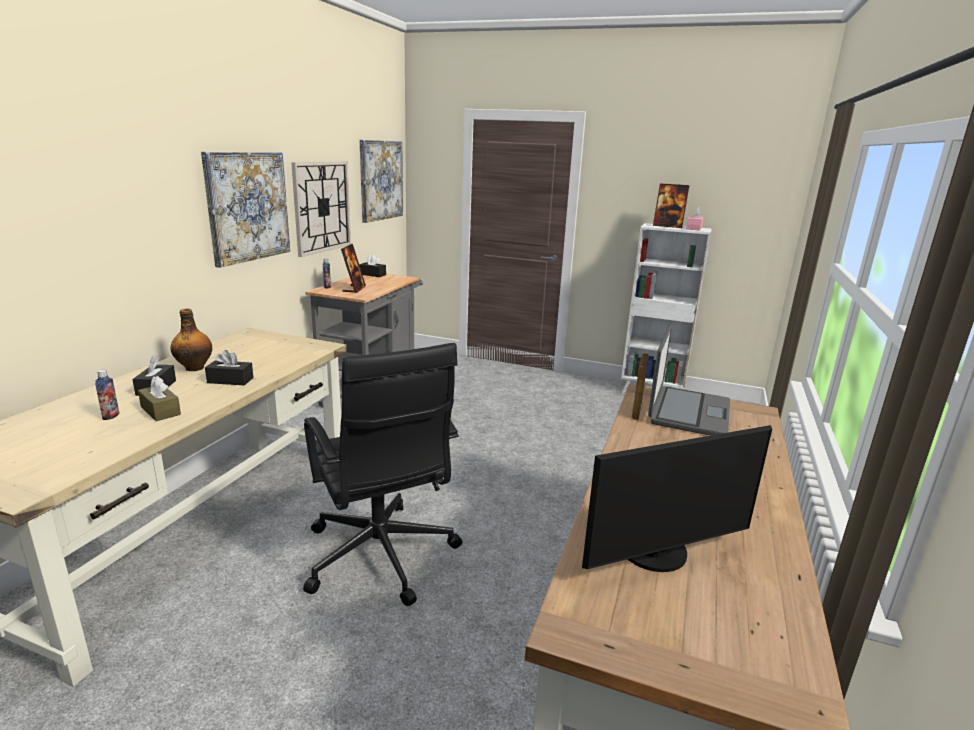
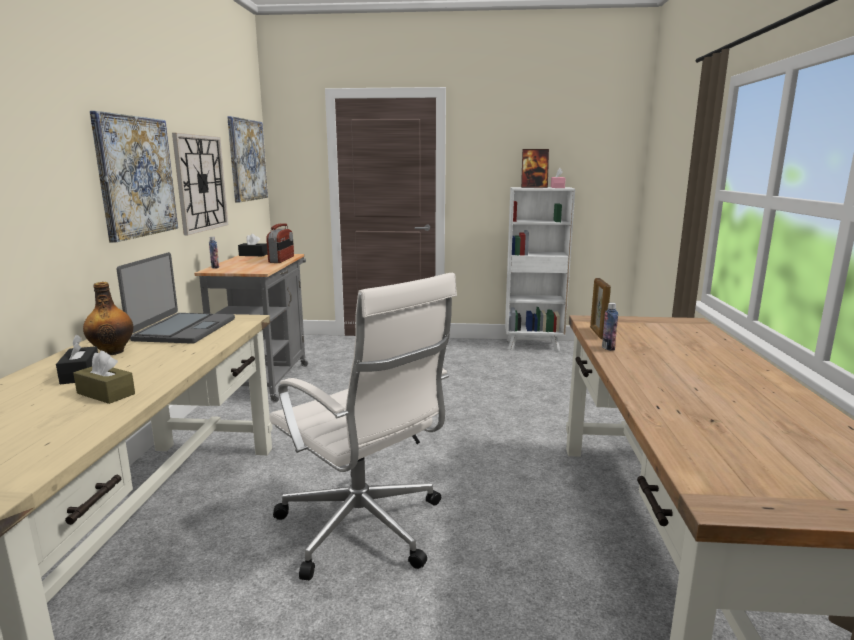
camera: 15 degrees left, 5 degrees down
(111, 416) = (44, 407): bottle -> bottle (608, 348)
(230, 380) = (167, 357): black tissue box -> none
(354, 289) = (246, 266): picture frame -> none
(381, 557) = (364, 529): black office chair -> white office chair
(392, 283) = (282, 260): none -> radio
(657, 554) = (729, 431): monitor -> none
(688, 412) = (640, 329): laptop -> laptop (183, 329)

